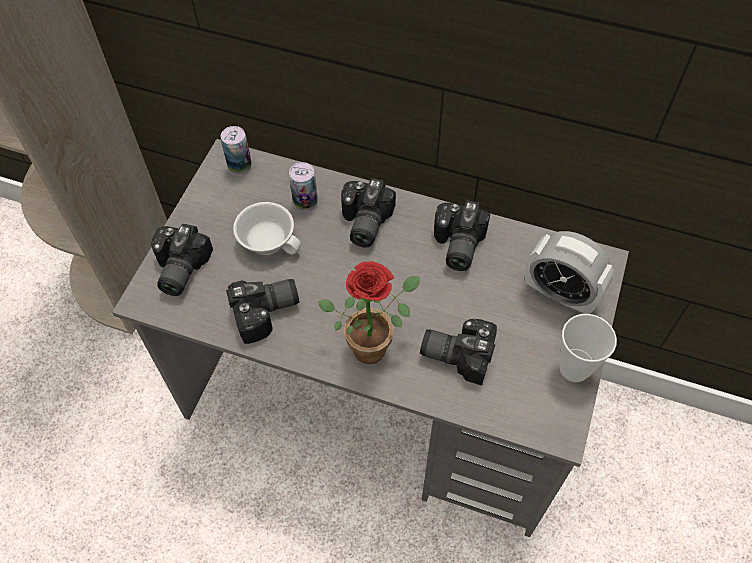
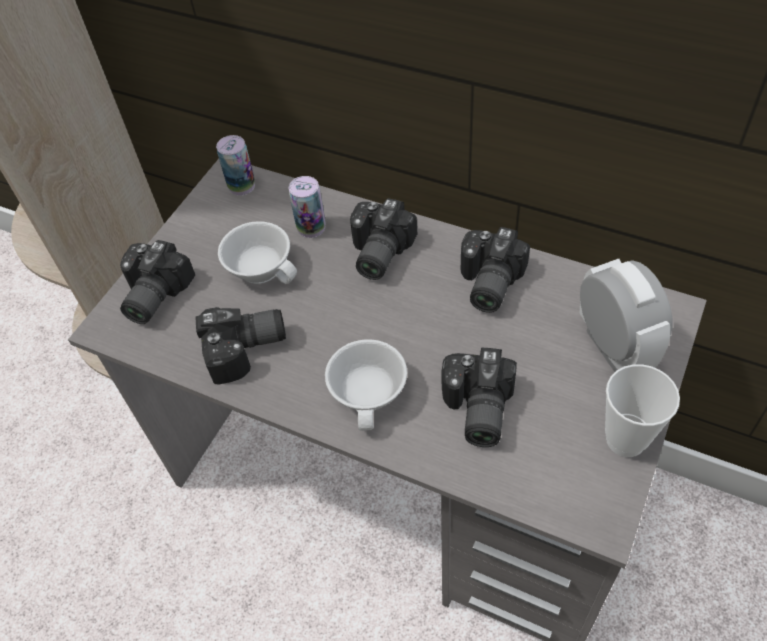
camera: 10 degrees right, 5 degrees down
(374, 344) = (371, 394): potted plant -> white cup
(457, 352) = (475, 410): camera -> camera turned 105 degrees counterclockwise
(560, 295) = (613, 348): alarm clock -> alarm clock turned 150 degrees counterclockwise

